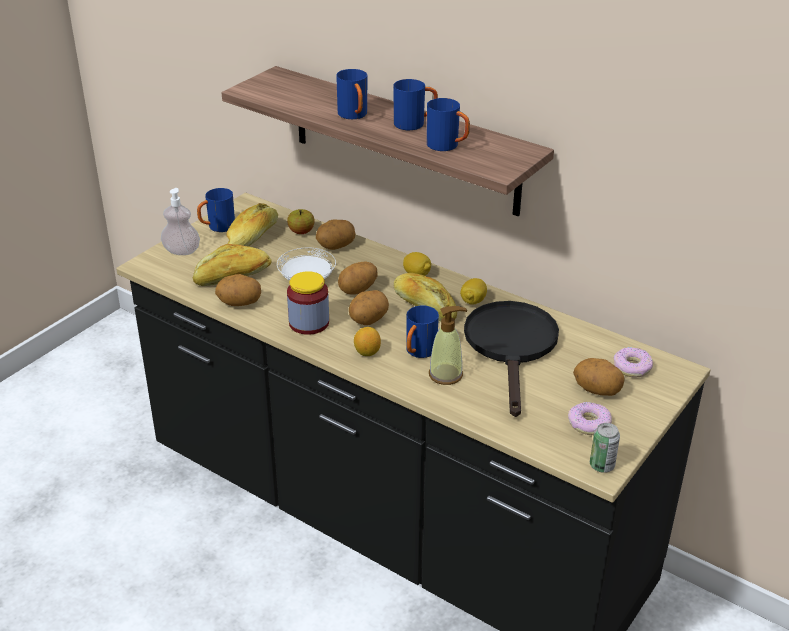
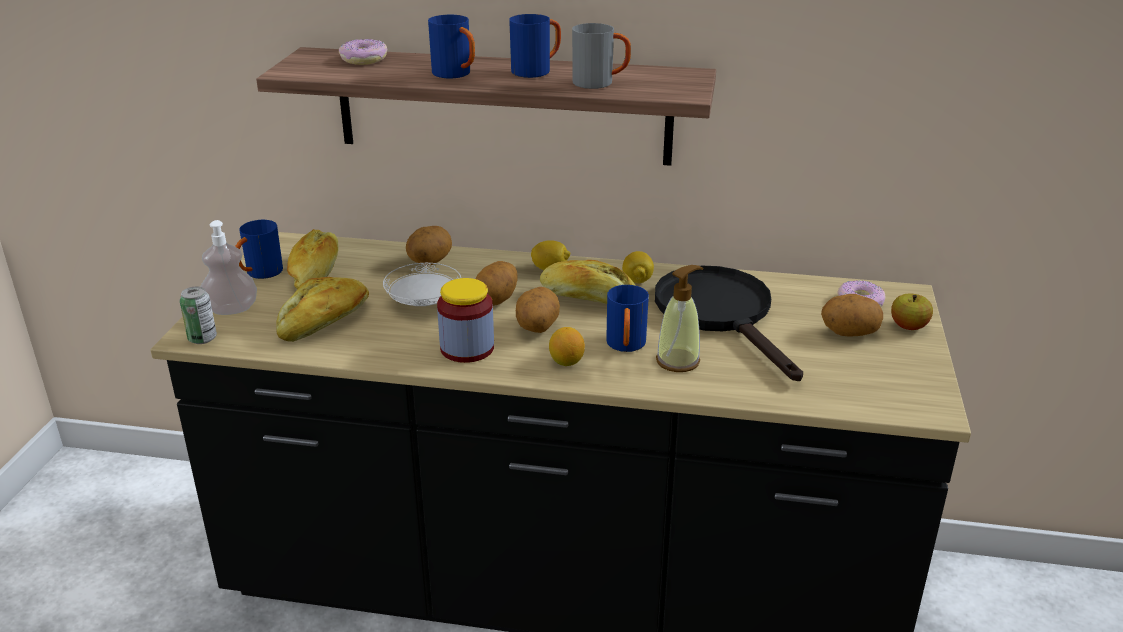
camera: 25 degrees left, 5 degrees down
(239, 303) = (359, 348): potato -> none
(301, 232) = (373, 256): apple -> apple (908, 326)
(448, 146) = (600, 83): blue mug -> grey mug
(589, 424) = (875, 368): donut -> donut (364, 59)
(602, 465) = (929, 406): can -> can (202, 338)

